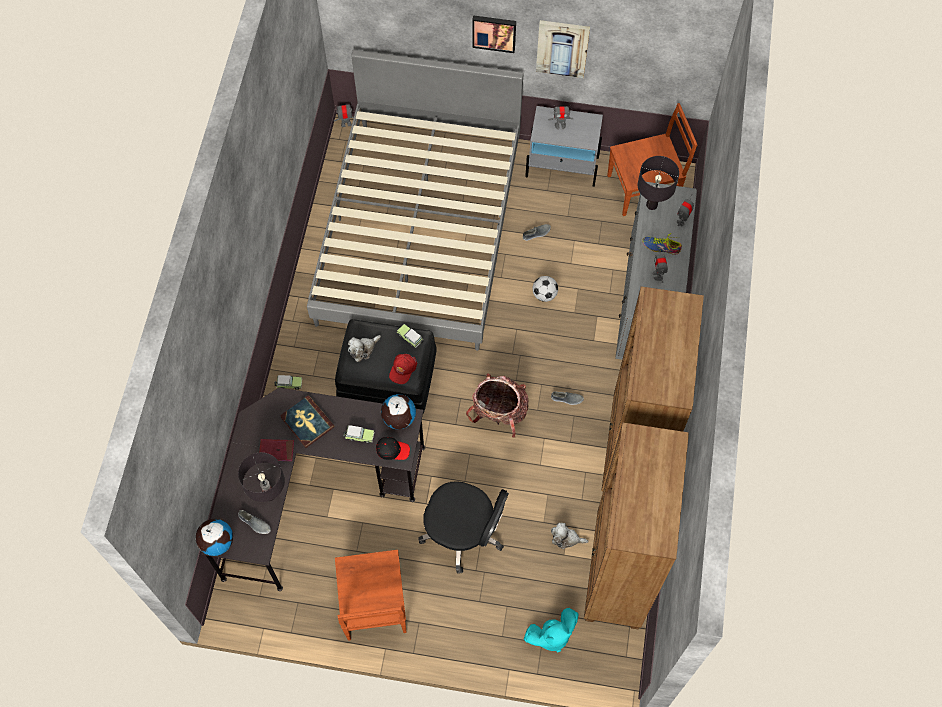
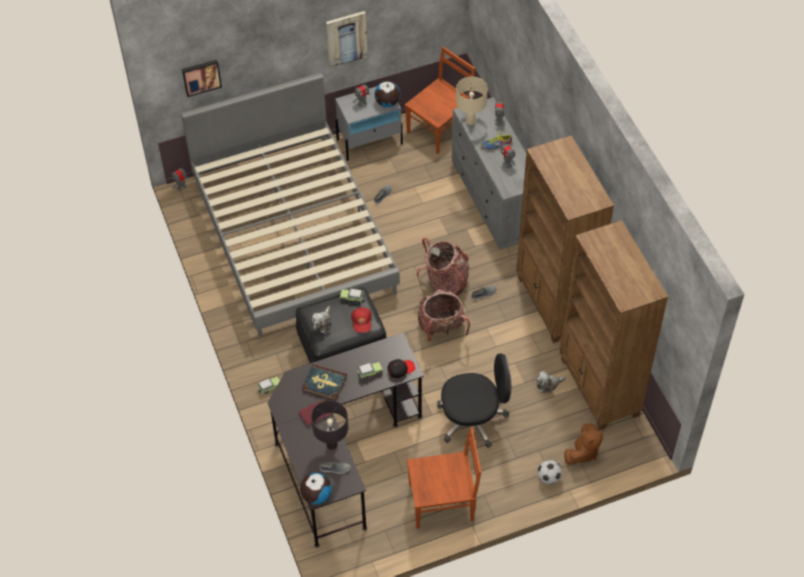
camera: 30 degrees left, 10 degrees down
(373, 606) = (443, 502): brown chair -> brown chair turned 60 degrees counterclockwise
(398, 418) = (390, 347): globe -> globe (387, 103)
(494, 32) = (291, 48): picture -> picture (201, 76)
(535, 364) = (445, 282): none -> backpack
(544, 294) = (418, 233): football -> football (548, 478)
(551, 635) = (583, 452): turquoise plush toy -> brown plush toy
(652, 205) = (470, 121): black table lamp -> beige table lamp

